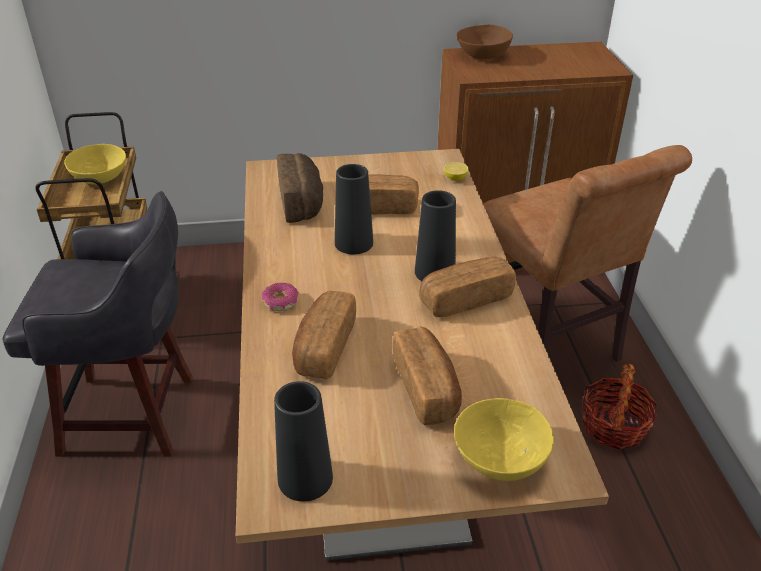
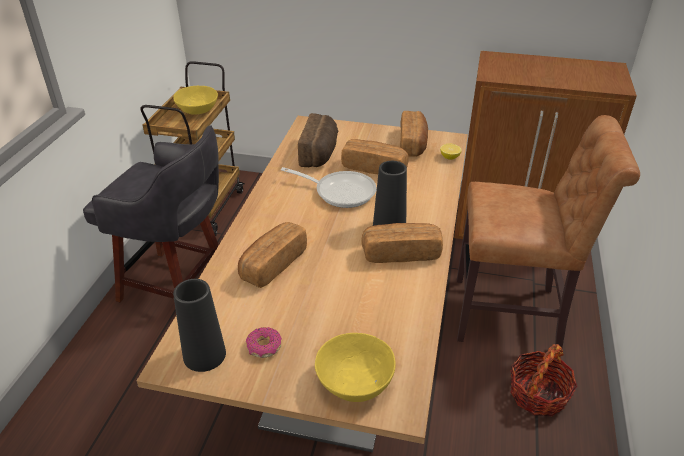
camera: 20 degrees right, 0 degrees up
(280, 302) = (261, 224): donut -> donut (264, 347)
(354, 243) = (340, 191): black vase -> frying pan
(427, 388) = (330, 314): bread -> bread (413, 144)
(482, 55) = (511, 60): brown bowl -> none
(549, 347) = (513, 315): brown chair -> brown chair turned 75 degrees counterclockwise

